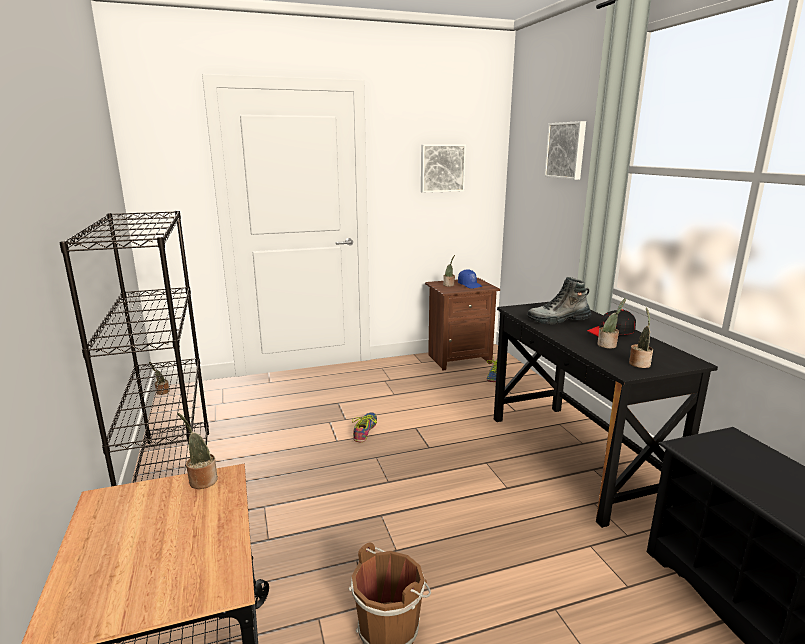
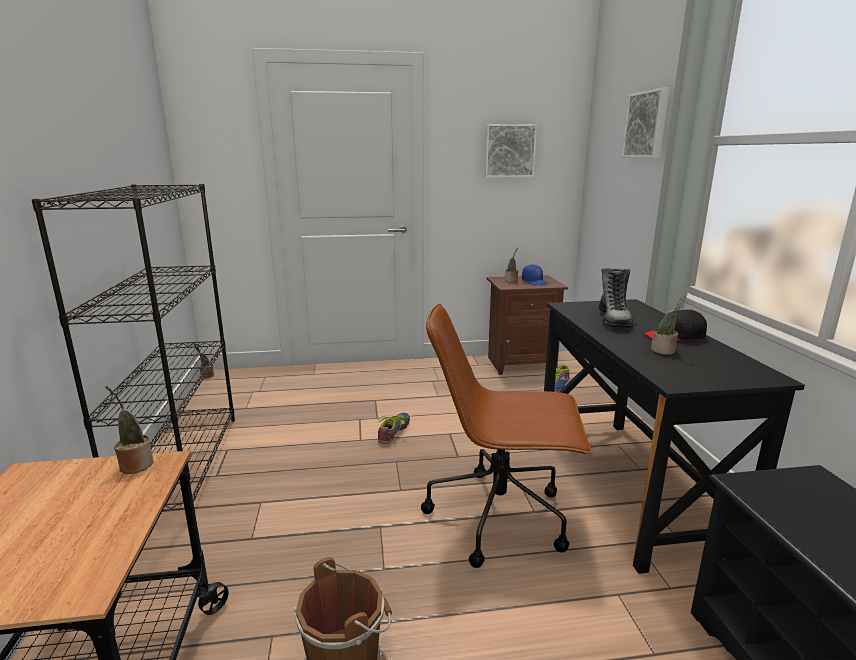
camera: 10 degrees right, 0 degrees up
(480, 495) = (500, 516): none -> brown office chair
(558, 320) = (614, 320): boot -> boot turned 90 degrees counterclockwise
(639, 363) = (697, 374): potted plant -> none

